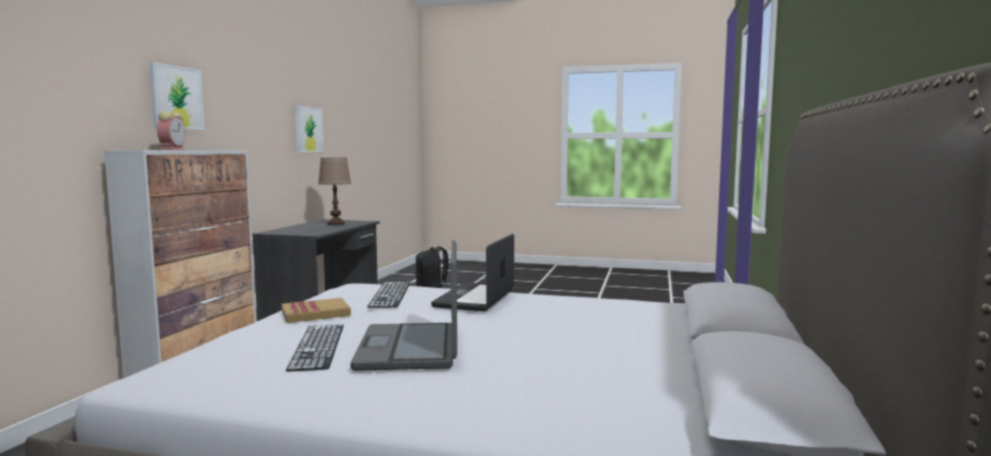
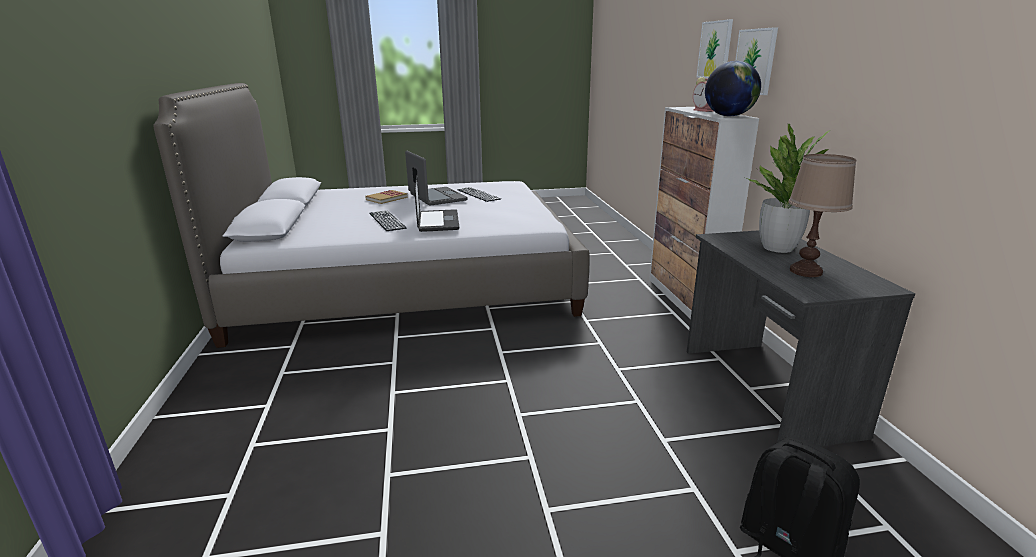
camera: 155 degrees right, 15 degrees up
(219, 149) = (728, 116): none -> globe
(304, 229) = (778, 248): none -> potted plant
(308, 129) = (950, 104): picture -> picture (715, 50)
(315, 313) = (515, 204): book -> book (386, 198)
(390, 294) = (497, 216): keyboard -> keyboard (387, 220)

